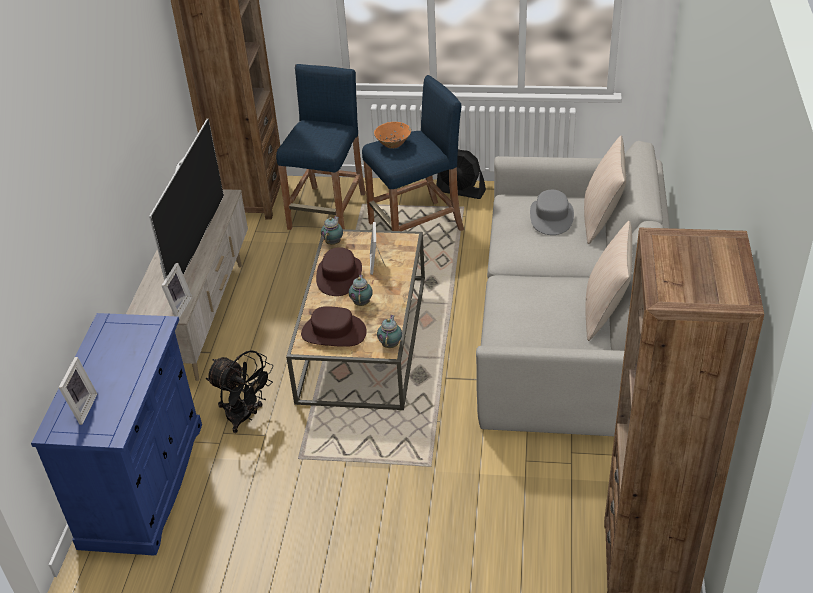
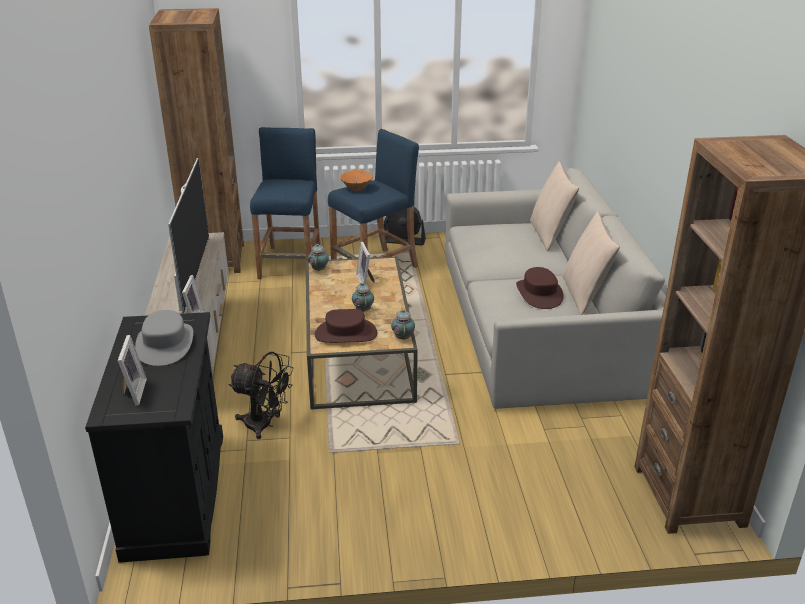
camera: 15 degrees left, 10 degrees down
(143, 484) = (176, 493): blue cabinet -> black cabinet
(339, 276) = (334, 292): brown hat -> brown hat (539, 294)
(551, 217) = (507, 236): grey hat -> grey hat (165, 344)

